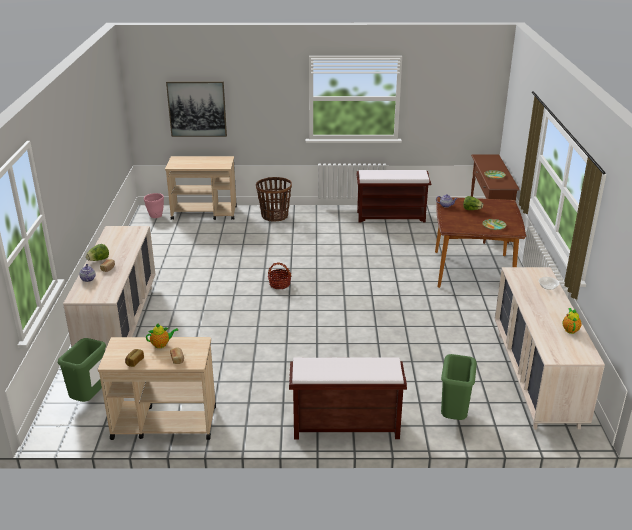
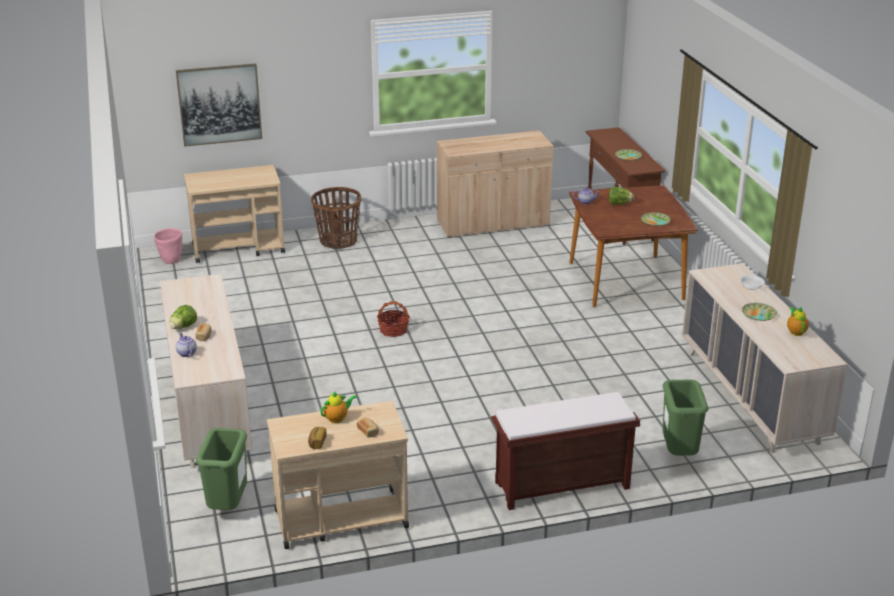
camera: 15 degrees left, 0 degrees up
(391, 216) = (493, 224): brown bench -> beige cabinet
(544, 310) = (759, 314): none -> plate

